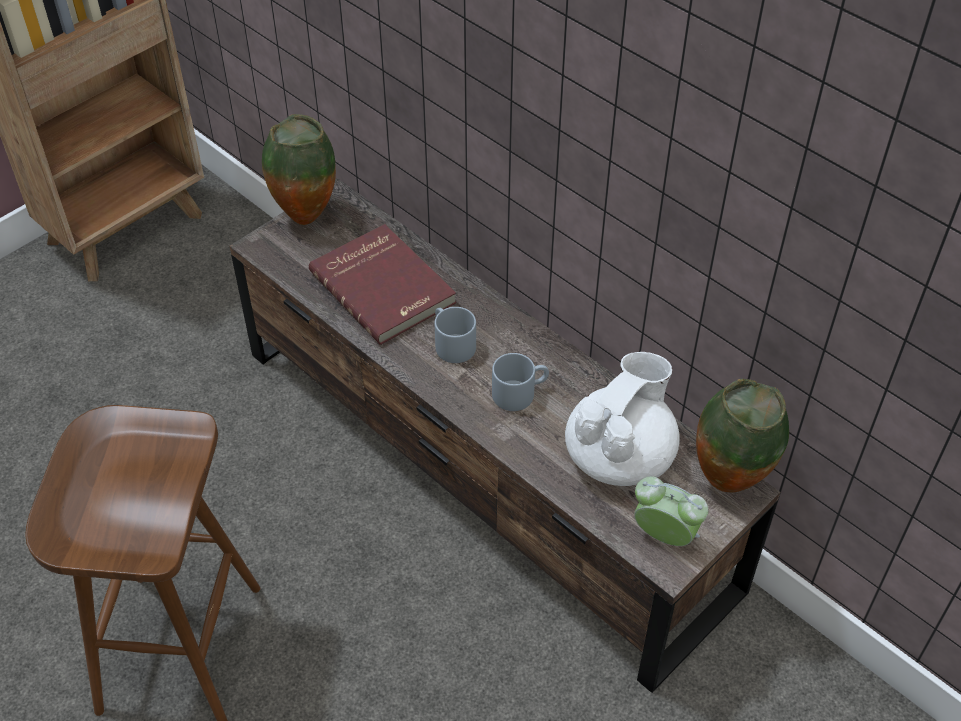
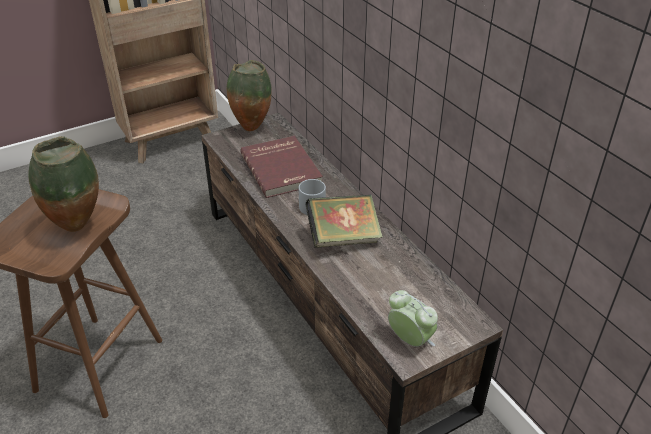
camera: 15 degrees right, 10 degrees down
(519, 392) = (343, 238): grey mug -> book
(620, 456) = (396, 286): white teapot -> none
(729, 481) = (468, 316): vase -> vase (78, 226)

